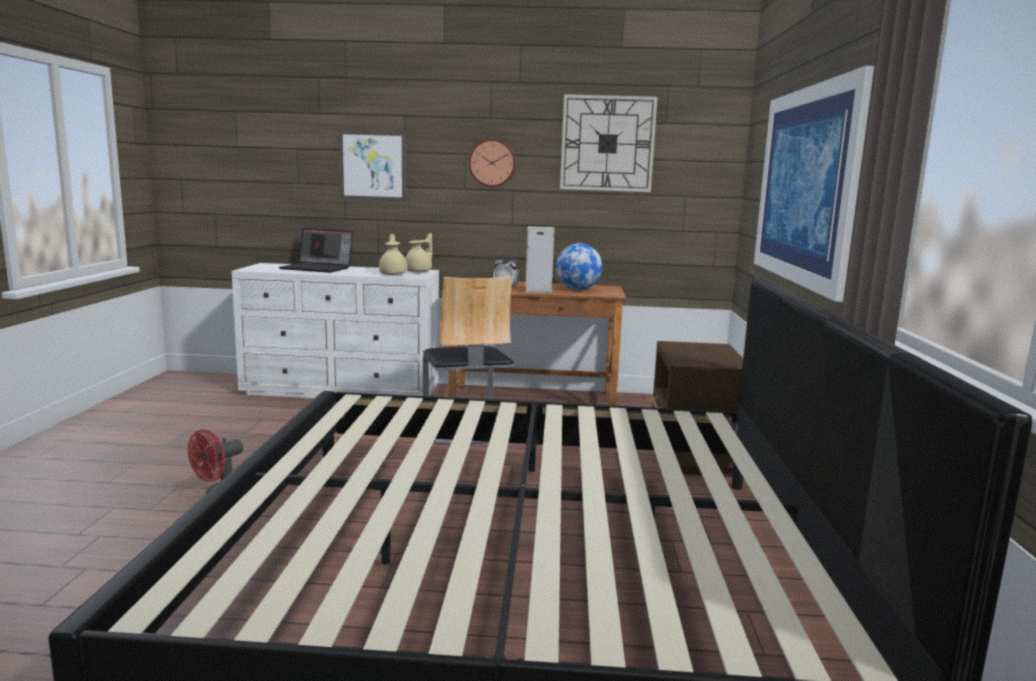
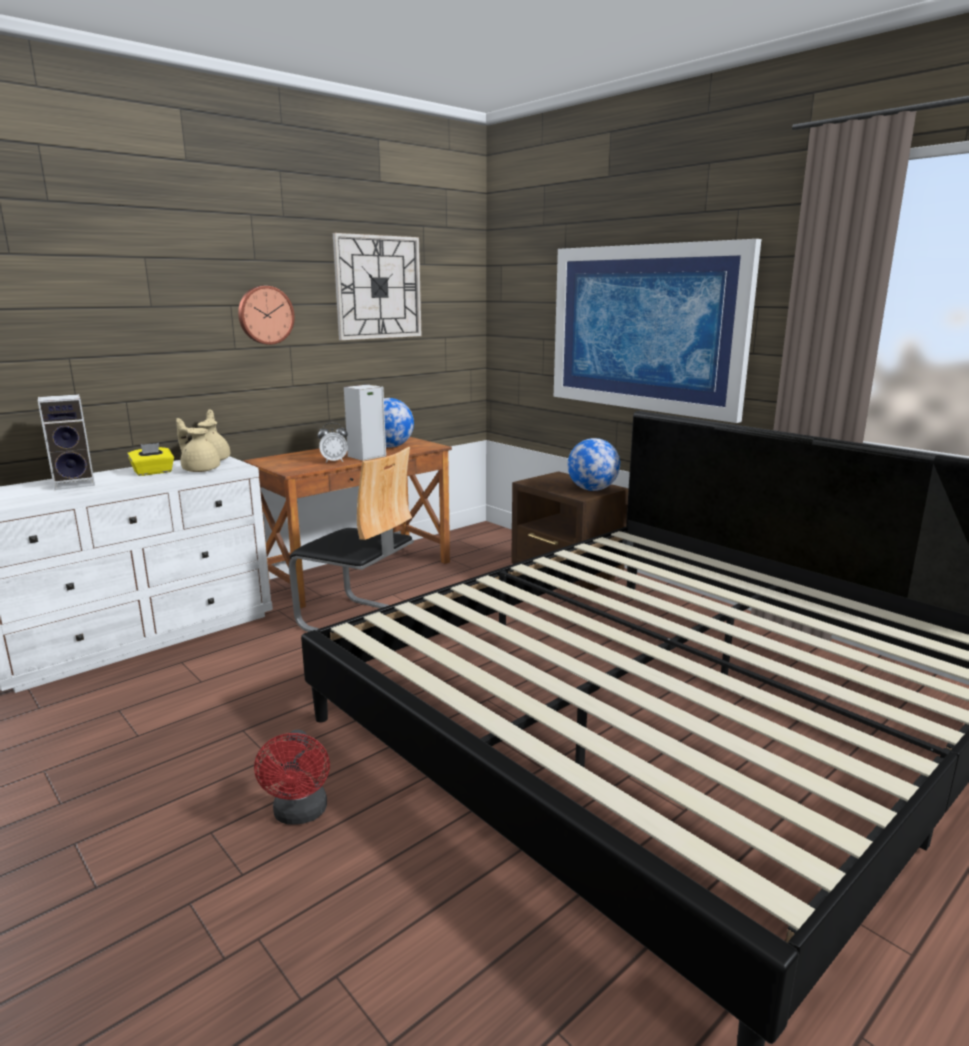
camera: 45 degrees left, 5 degrees up
(318, 268) = (76, 483): laptop -> speaker
(368, 271) = (153, 472): none -> yellow tissue box
(372, 165) = (110, 328): picture -> none
(710, 361) = (592, 490): none -> globe

